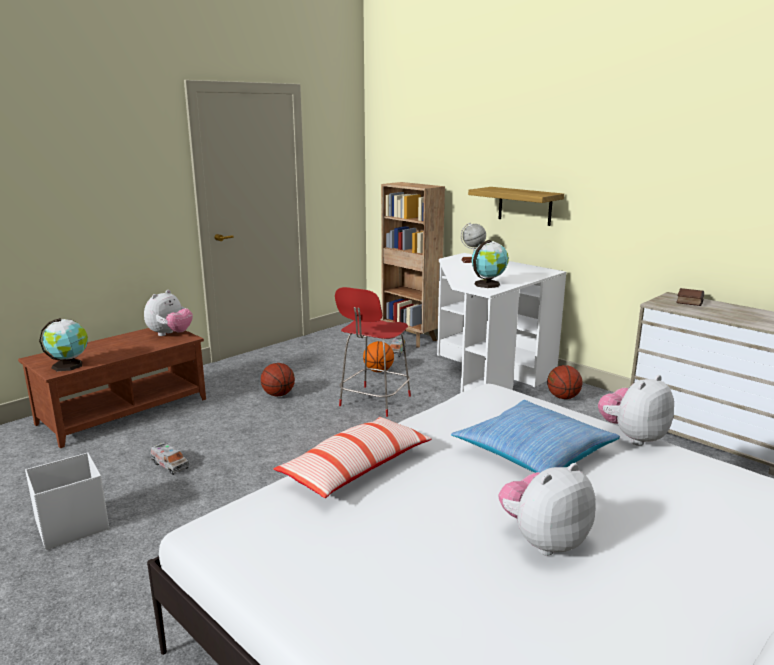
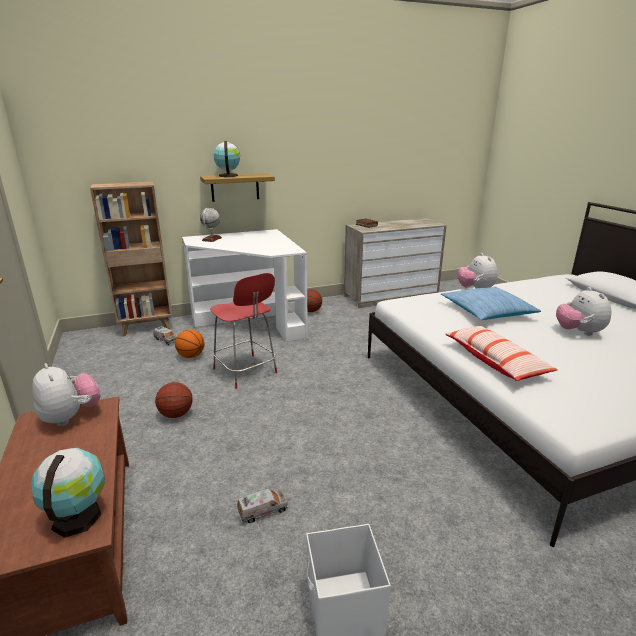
camera: 65 degrees left, 5 degrees up
(488, 284) = (279, 247): globe -> globe (228, 175)

